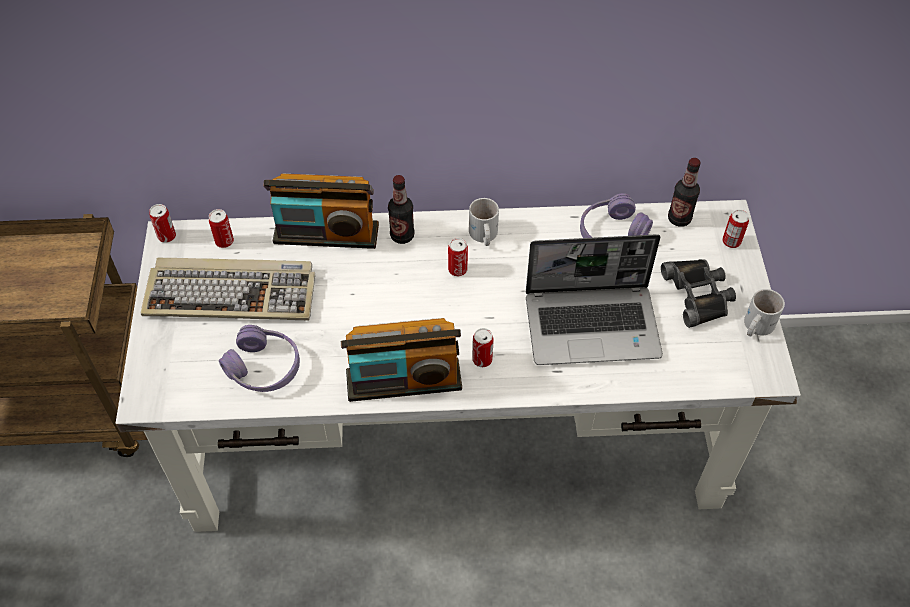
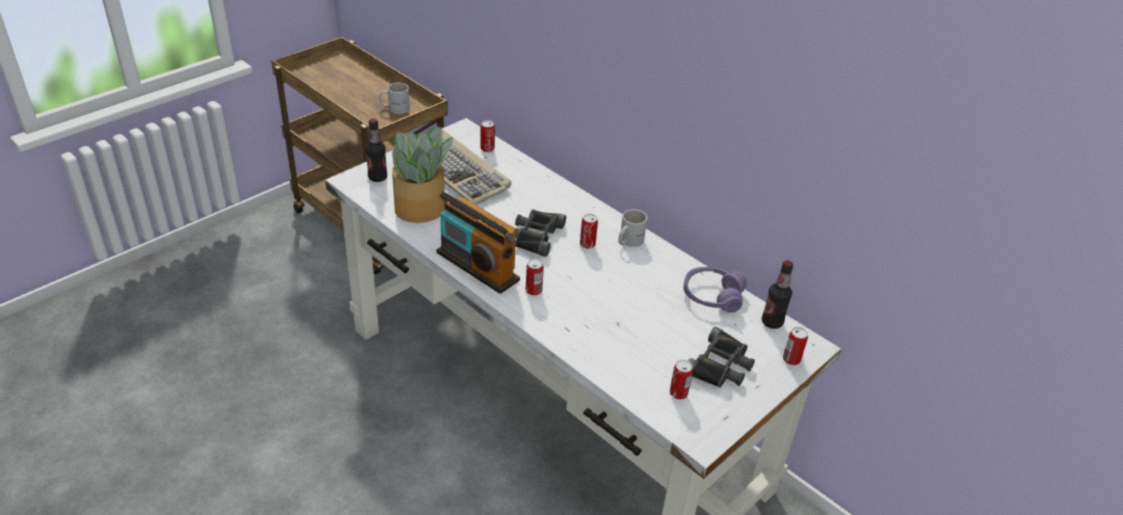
camera: 45 degrees right, 15 degrees down
(167, 236) = (464, 128): can -> can (678, 393)
(264, 367) = (421, 209): purple headphones -> potted plant
(326, 234) = (542, 180): radio -> none
(402, 236) = (581, 209): bottle -> bottle (377, 177)
(405, 301) = (535, 236): none -> black binoculars
(593, 325) = (625, 326): laptop -> none
(755, 326) = (734, 410): white mug -> white mug (395, 108)

